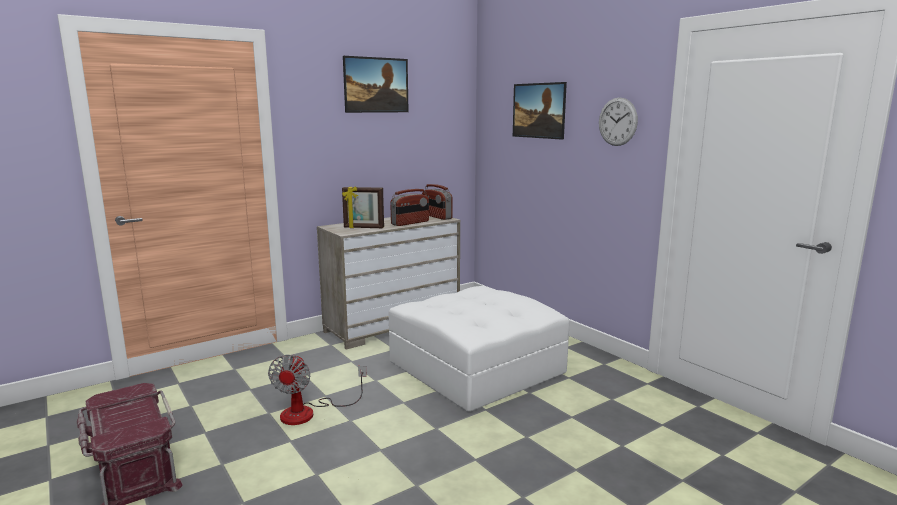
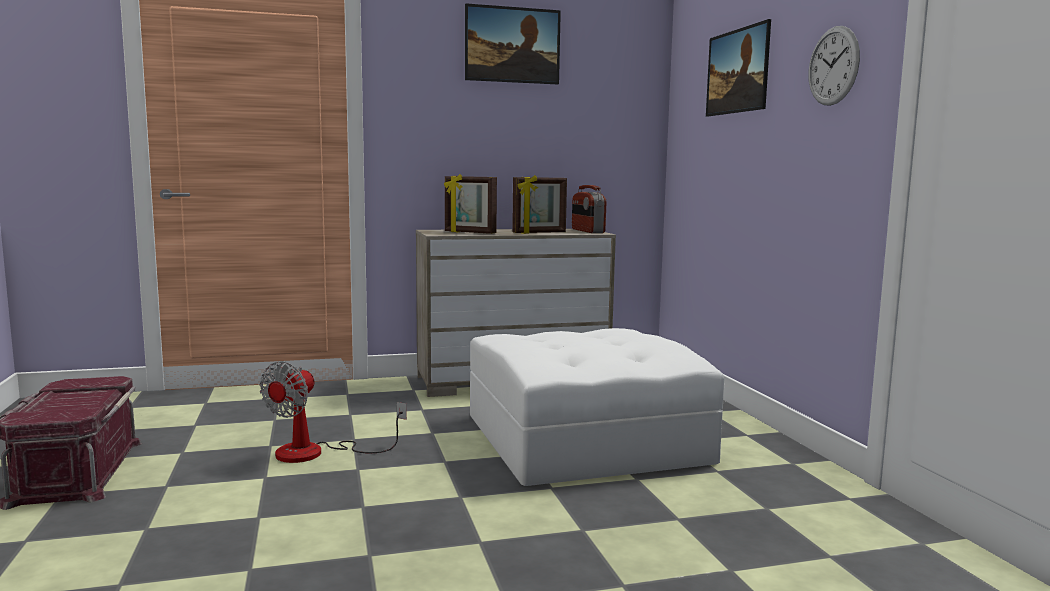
camera: 20 degrees right, 5 degrees down
(410, 223) = (539, 233): radio -> picture frame

